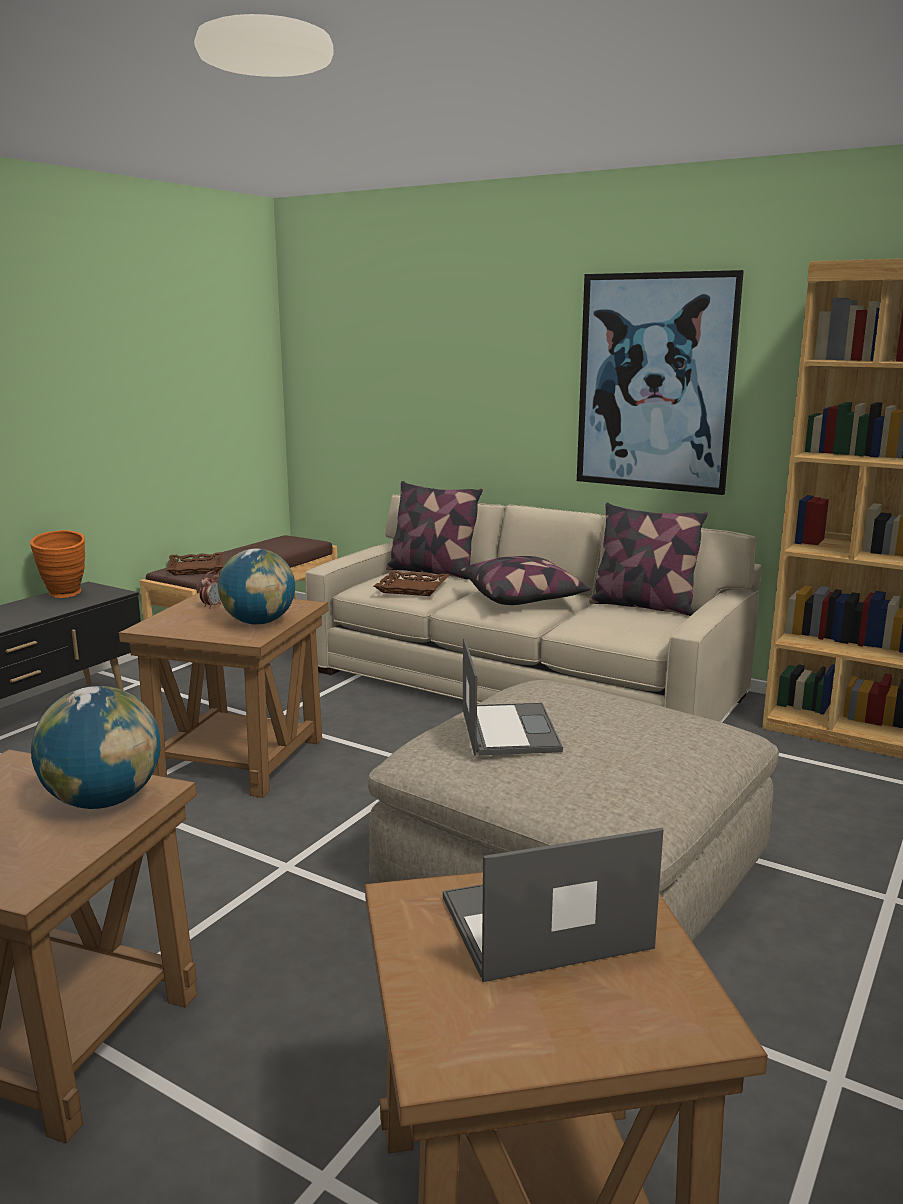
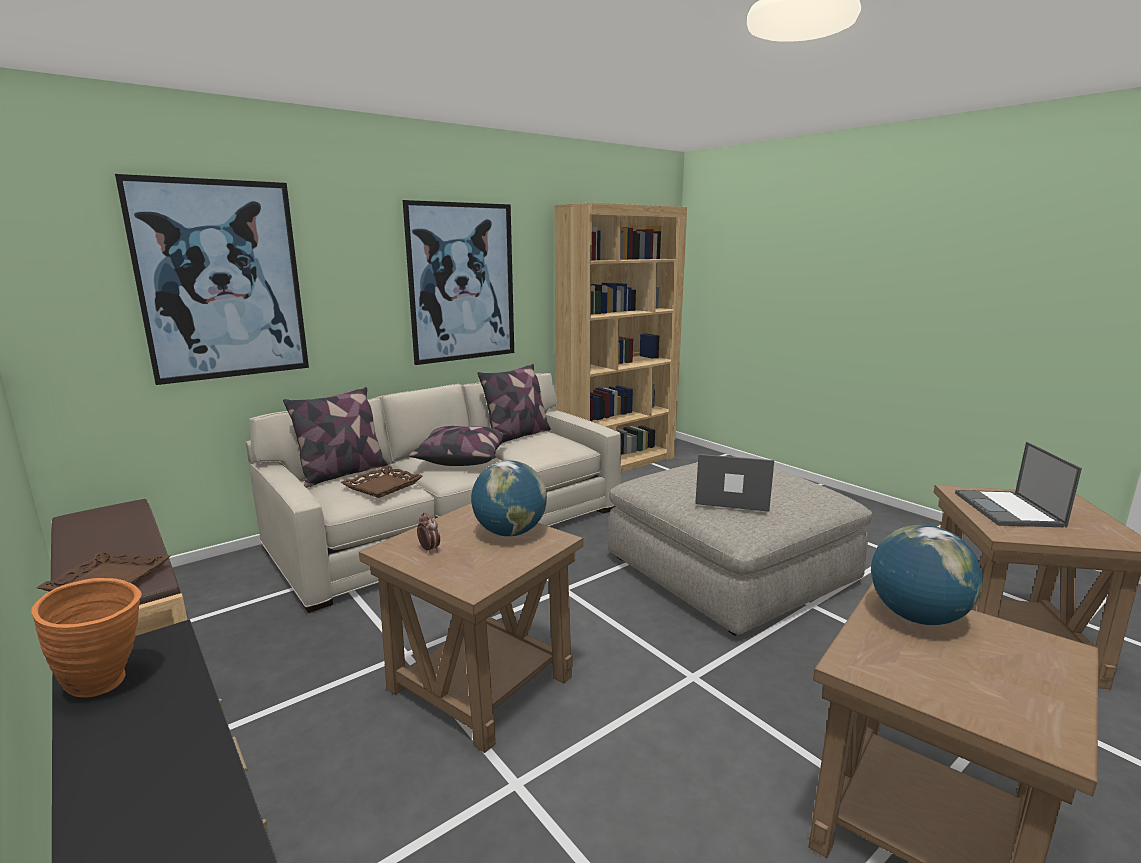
camera: 70 degrees left, 0 degrees up
(410, 362) = (221, 281): none -> picture

